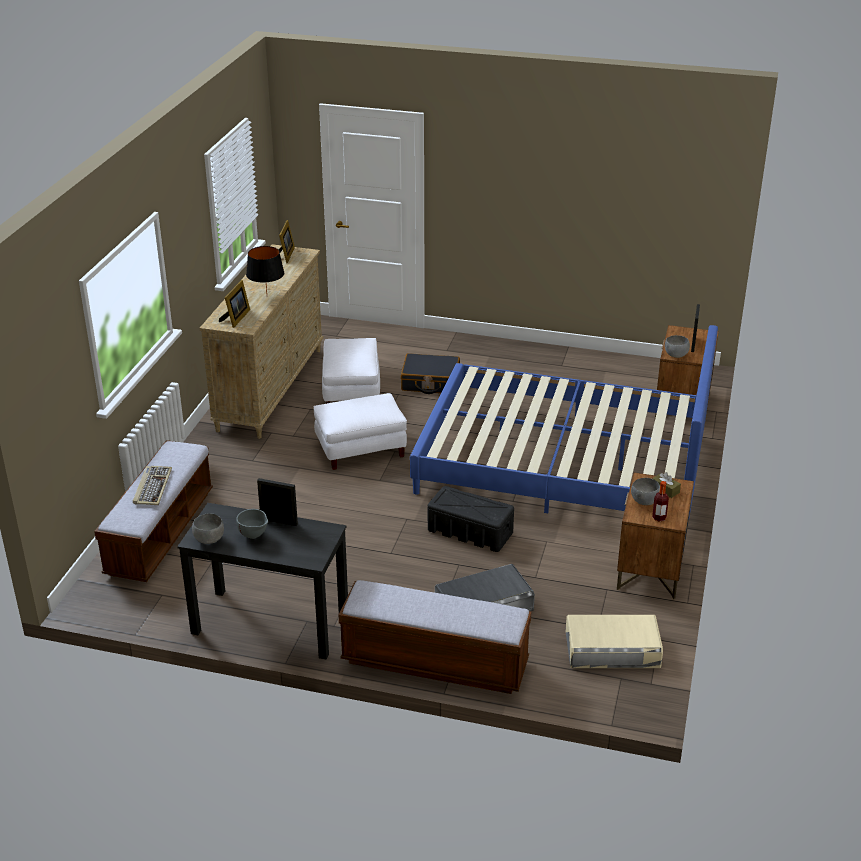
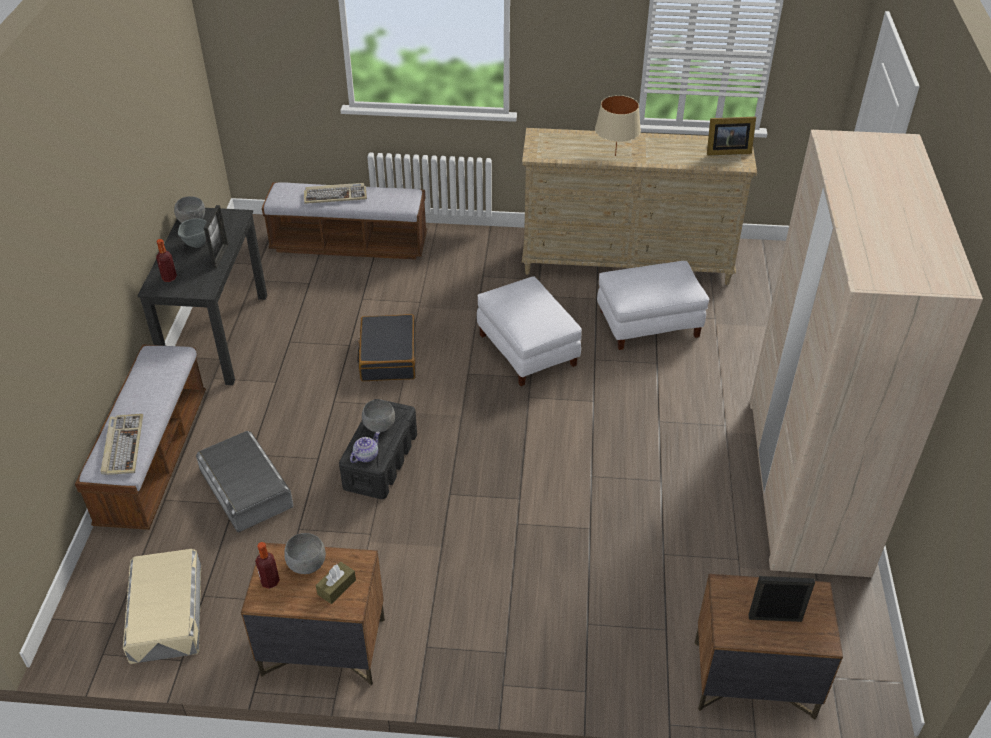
camera: 80 degrees right, 10 degrees up
(236, 318) = (554, 145): picture frame -> none
(267, 296) = (615, 155): black table lamp -> beige table lamp
(302, 552) = (169, 278): none -> bottle
(430, 382) = (697, 387): black suitcase -> black suitcase (388, 357)
(484, 615) = (122, 446): none -> keyboard
(494, 511) = (366, 455): none -> teapot
(532, 360) = (805, 482): none -> beige wardrobe
(562, 464) = (543, 537): blue bed -> none
(675, 355) = (727, 593): grey bowl -> grey bowl (379, 425)

